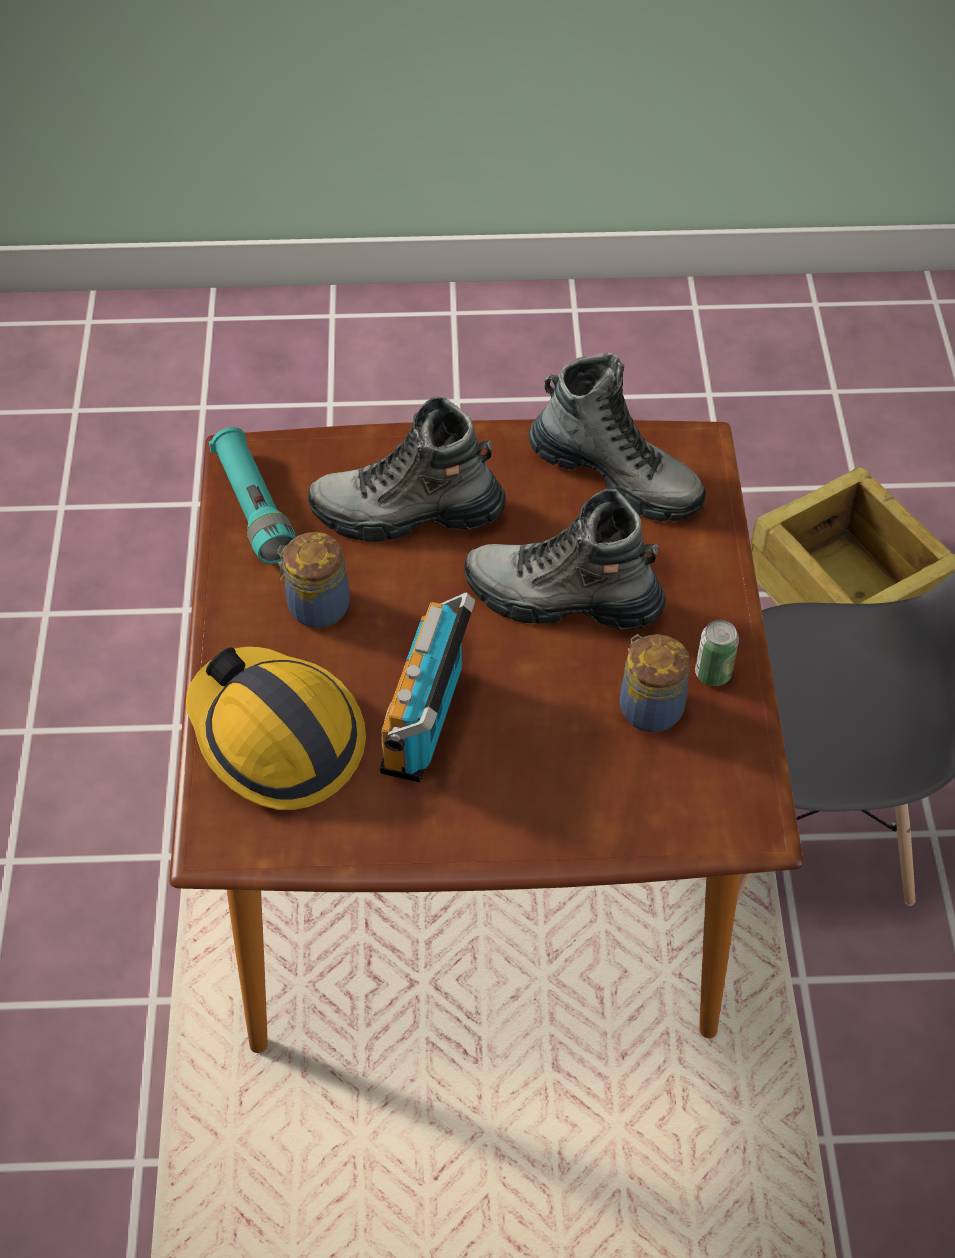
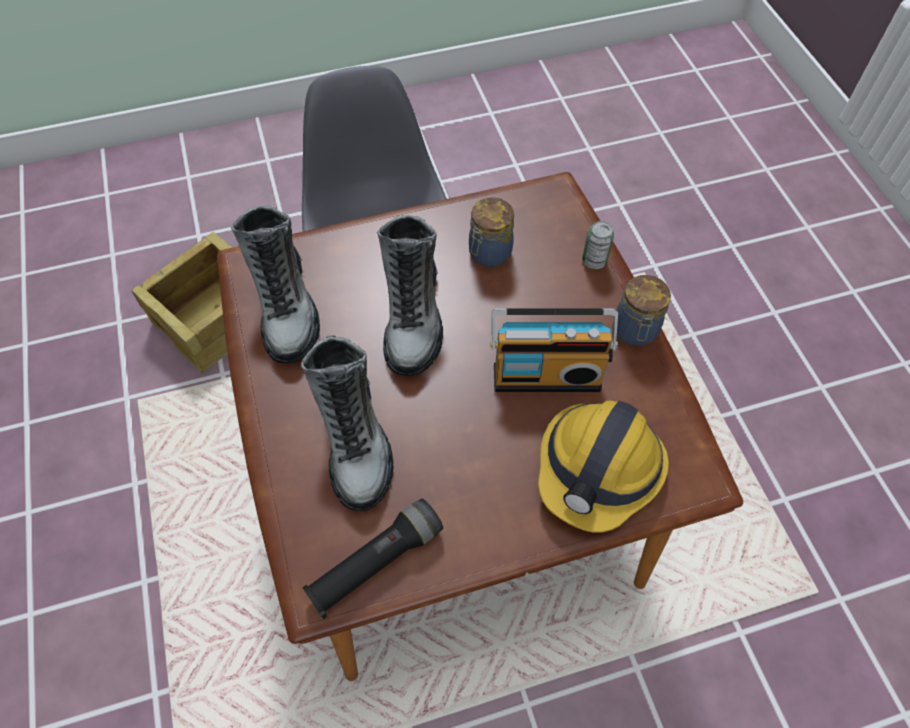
camera: 105 degrees left, 5 degrees up
(254, 507) = (375, 562): turquoise flashlight -> black flashlight
(316, 605) = (467, 478): jar -> jar (635, 331)
(616, 476) = (286, 306): boot -> boot turned 150 degrees clockwise
(713, 673) = (451, 226): can -> can (594, 261)

